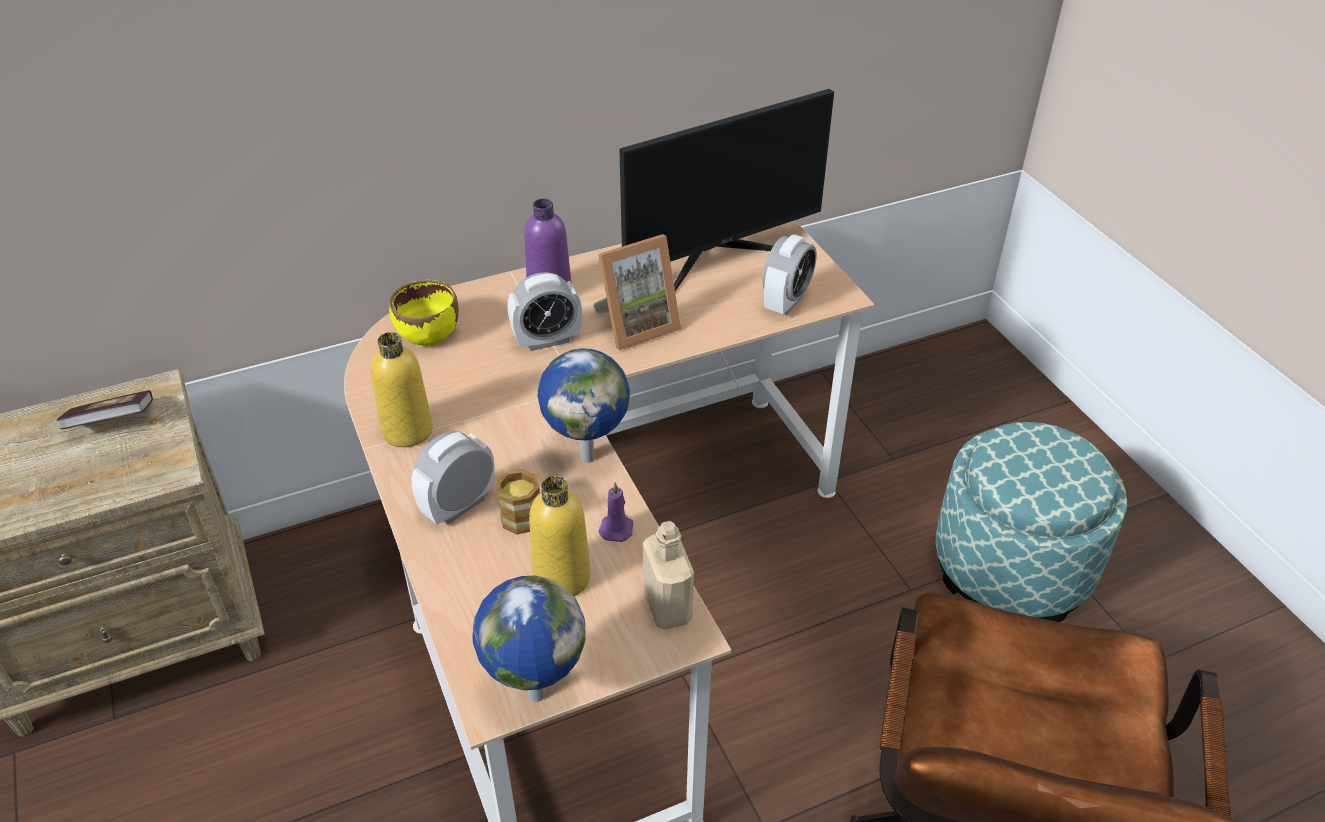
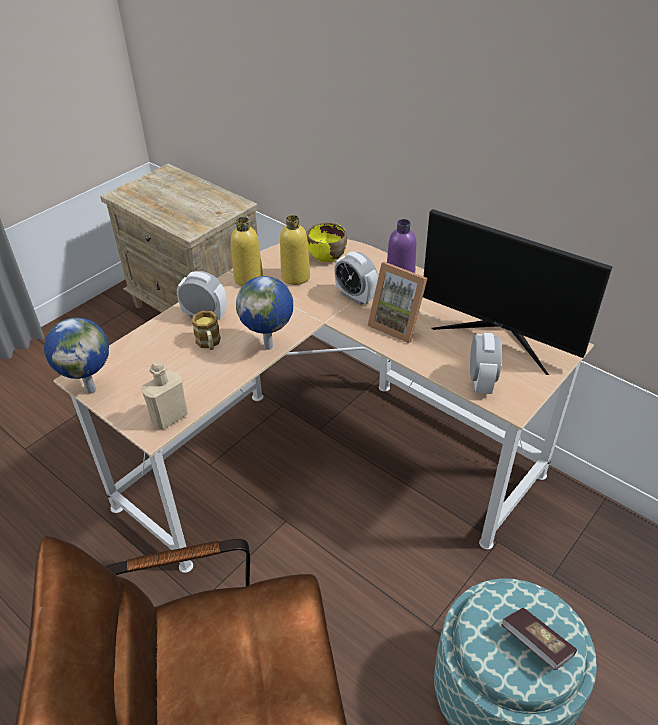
camera: 65 degrees right, 0 degrees up
(112, 423) = (210, 203): book -> book (536, 644)
(562, 577) = (172, 370): yellow bottle -> yellow bottle (295, 277)
(617, 527) = (220, 377): purple candle -> none
(786, 302) = (481, 382): alarm clock -> alarm clock turned 90 degrees counterclockwise

